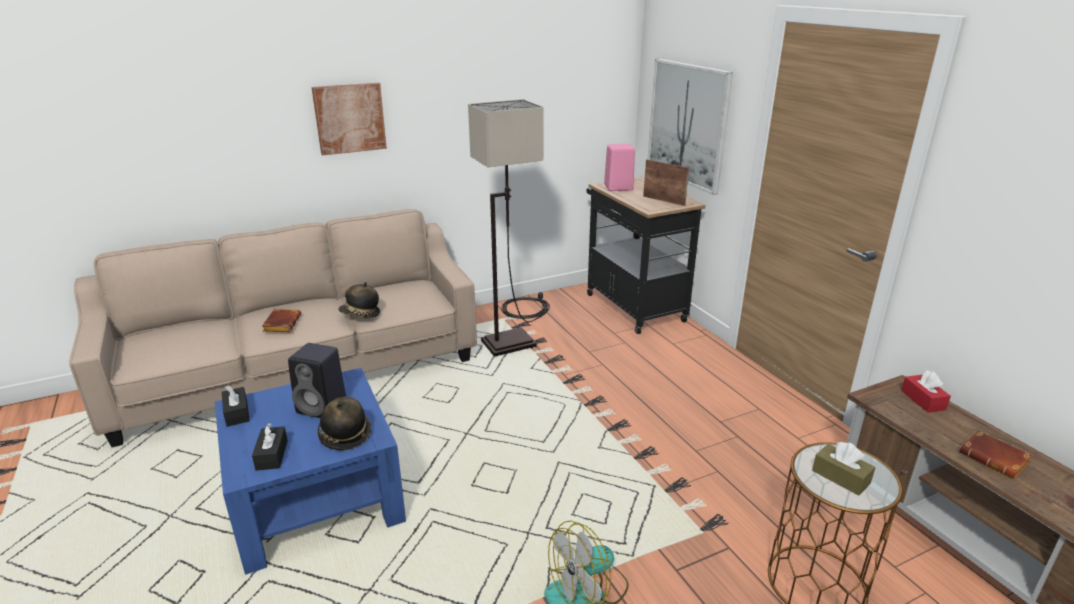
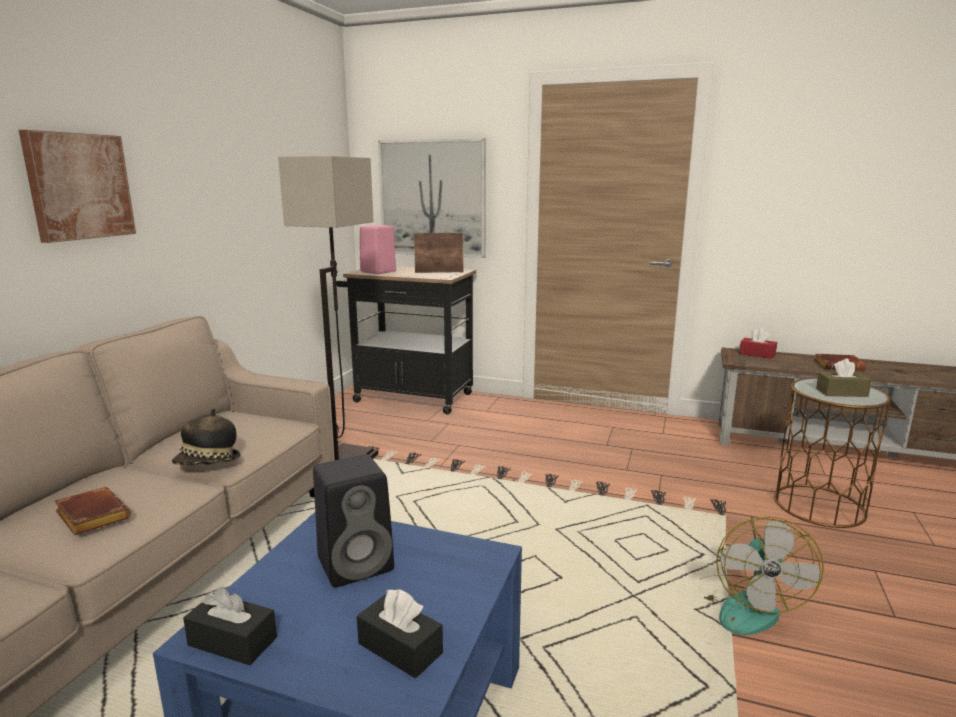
camera: 45 degrees left, 10 degrees down
(345, 435) = (447, 571): hat -> none

